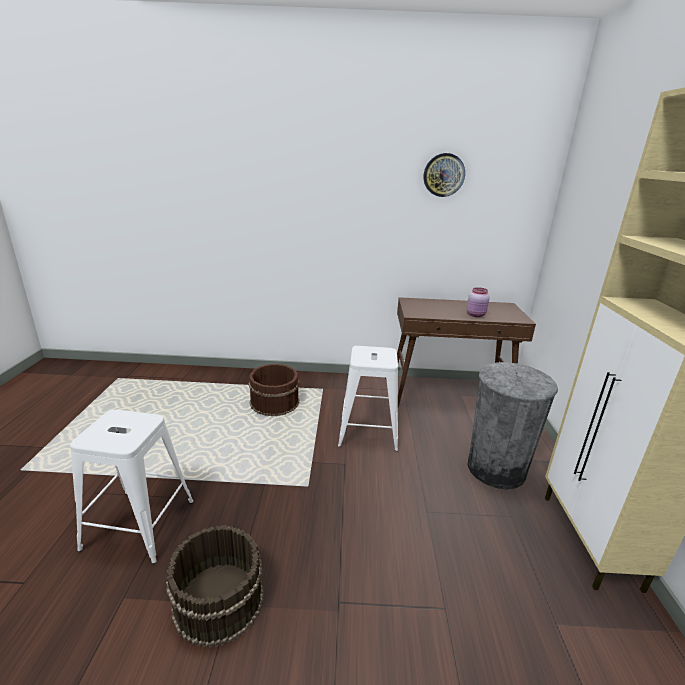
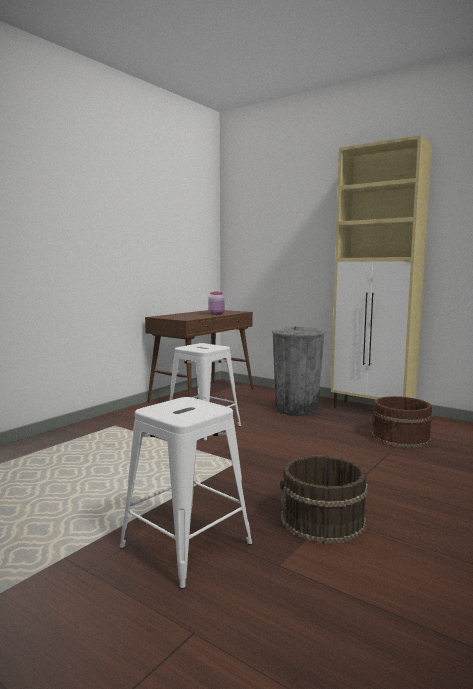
camera: 55 degrees left, 15 degrees down
(274, 402) = (94, 448): brown bucket -> brown bucket (400, 437)
(443, 175) = (159, 206): wall clock -> none

